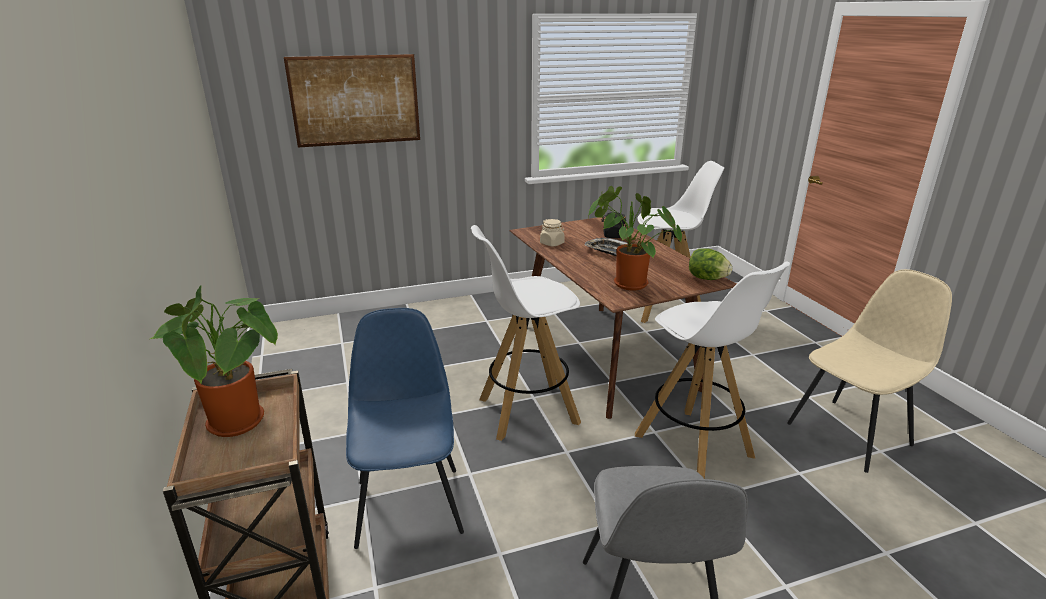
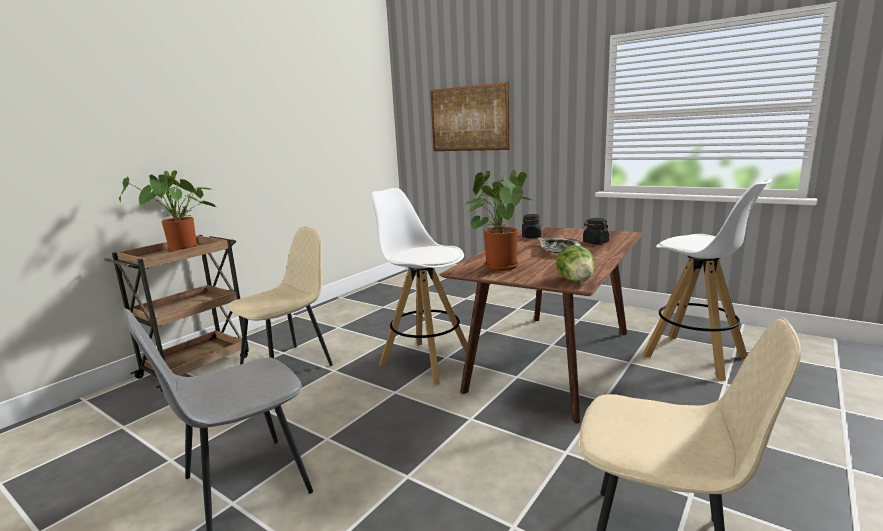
camera: 55 degrees right, 10 degrees down
(409, 503) = (288, 365): blue chair -> beige chair
(552, 243) = (531, 237): beige jar -> black jar
(694, 446) = (475, 445): white stool -> none

